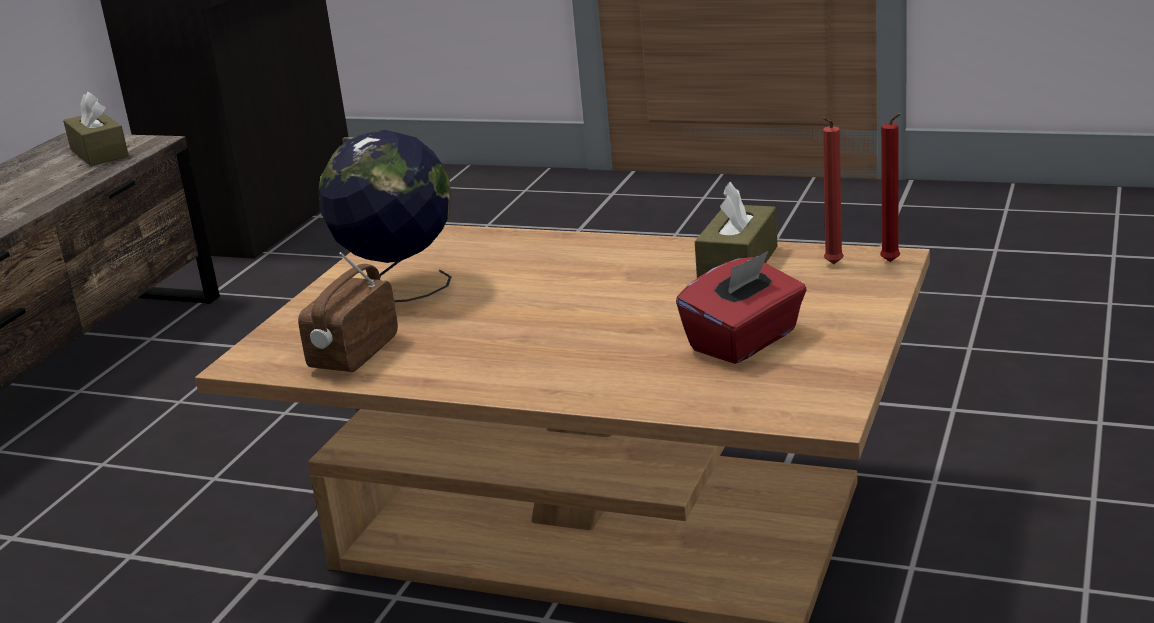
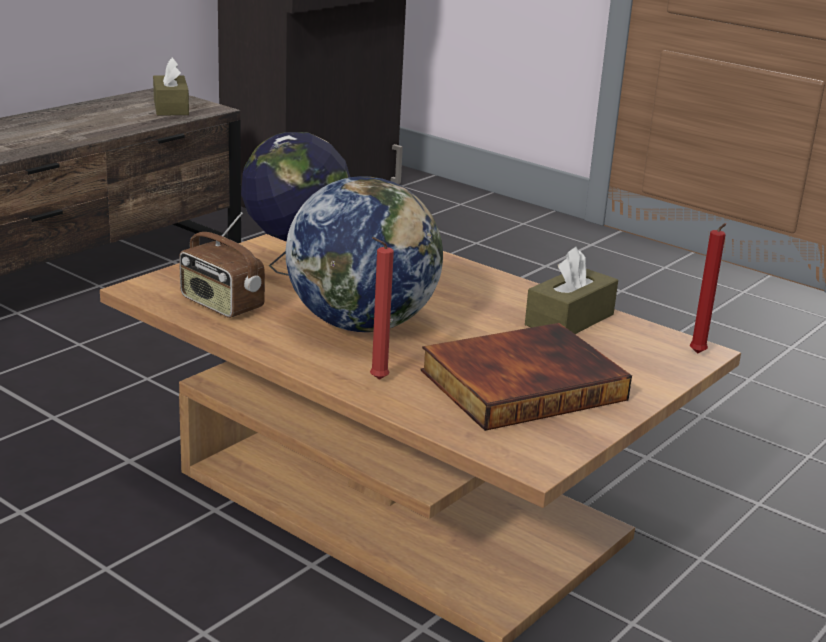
camera: 15 degrees right, 0 degrees up
(353, 354) = (220, 305): radio -> radio turned 90 degrees counterclockwise
(527, 330) = (362, 324): none -> globe
(745, 341) = (522, 383): red tissue box -> book
(832, 265) = (646, 342): red candle -> red candle (376, 380)

